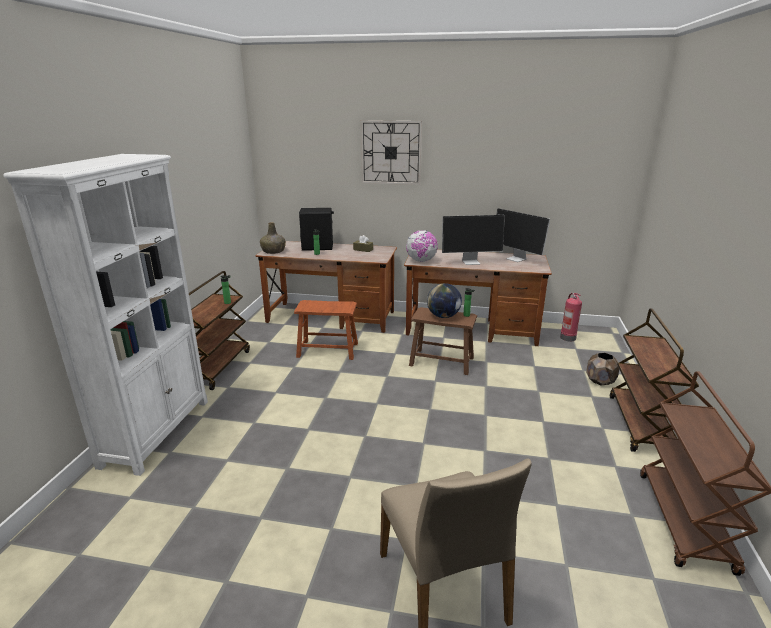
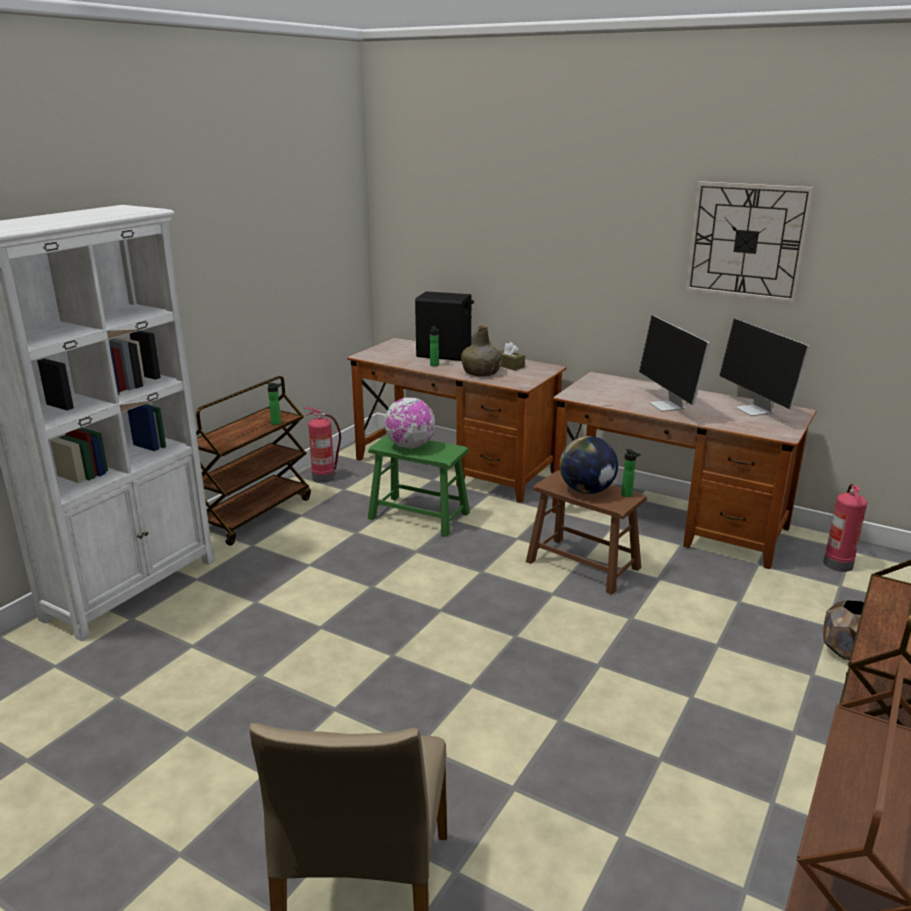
camera: 20 degrees right, 0 degrees up
(251, 336) = (324, 477): none -> fire extinguisher
(273, 251) = (376, 354): green bottle -> green bottle (481, 372)
(328, 350) = (419, 516): brown stool -> green stool
(391, 152) = (566, 213): wall clock -> wall clock (746, 241)
(421, 261) = (585, 394): globe -> globe (410, 446)
(471, 262) = (668, 406): monitor -> monitor turned 60 degrees clockwise

